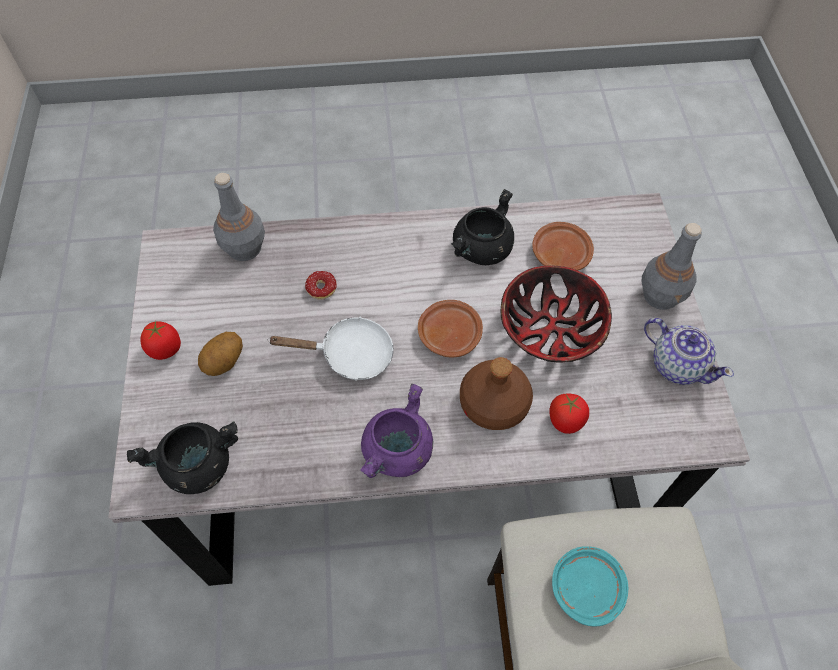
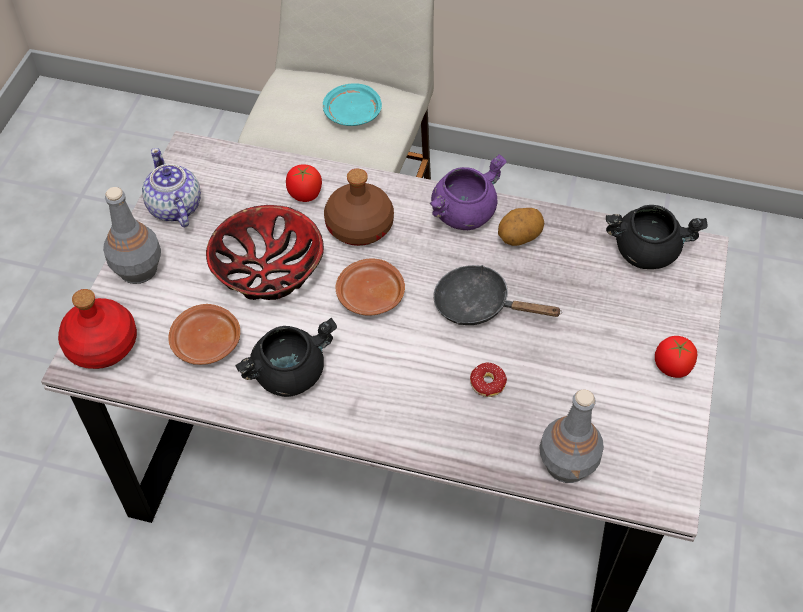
camera: 160 degrees left, 5 degrees down
(224, 362) = (609, 335): potato -> potato (519, 237)
(349, 355) = (479, 305): white frying pan -> black frying pan
(637, 228) = (103, 344): none -> red bottle

